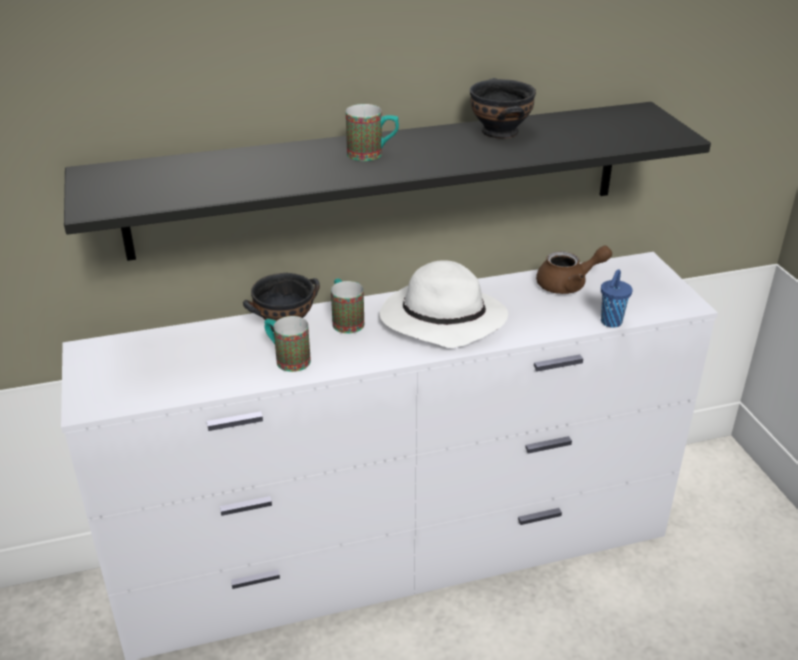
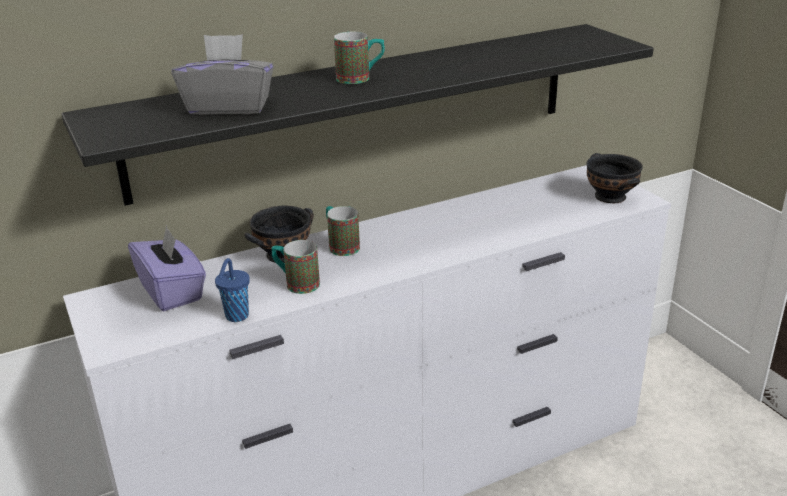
camera: 10 degrees left, 5 degrees down
(165, 351) = (172, 291): none -> purple tissue box
(226, 178) = (229, 107): none -> grey tissue box
(440, 321) = (430, 236): white hat -> none
(500, 131) = (467, 53): black bowl -> black bowl (610, 196)
(569, 284) = (533, 195): brown teapot -> none
(610, 322) = (582, 221): blue cup -> blue cup (236, 317)

